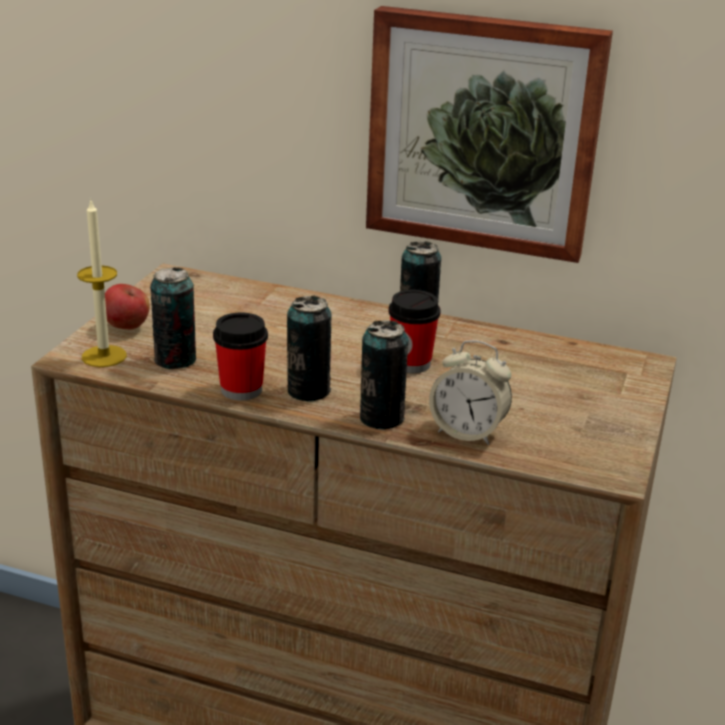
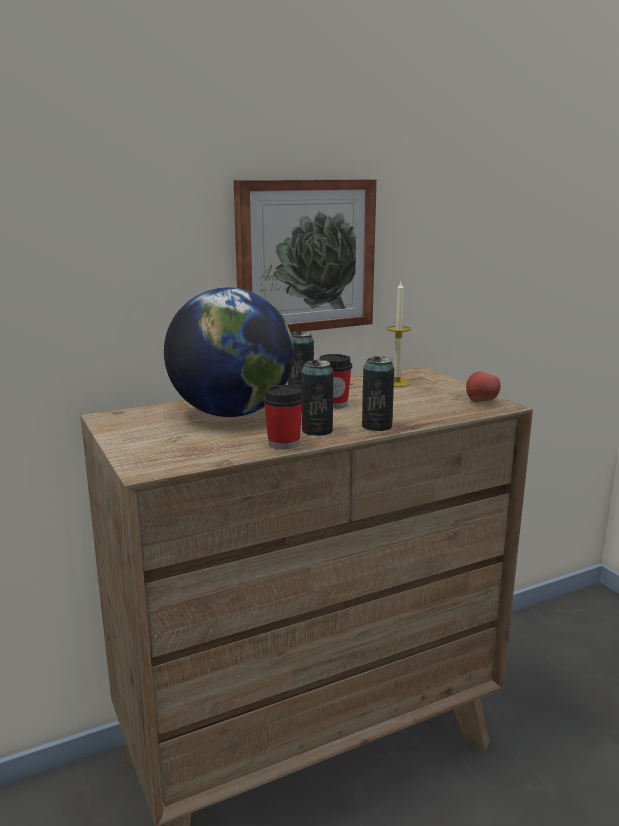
camera: 45 degrees left, 10 degrees down
(104, 356) = (163, 462): candle -> candle (396, 383)
(127, 327) = (141, 446): apple -> apple (481, 402)
(175, 360) = (213, 447): can -> none
(283, 325) = (231, 413): none -> globe
(467, 432) = (423, 416): alarm clock -> none

